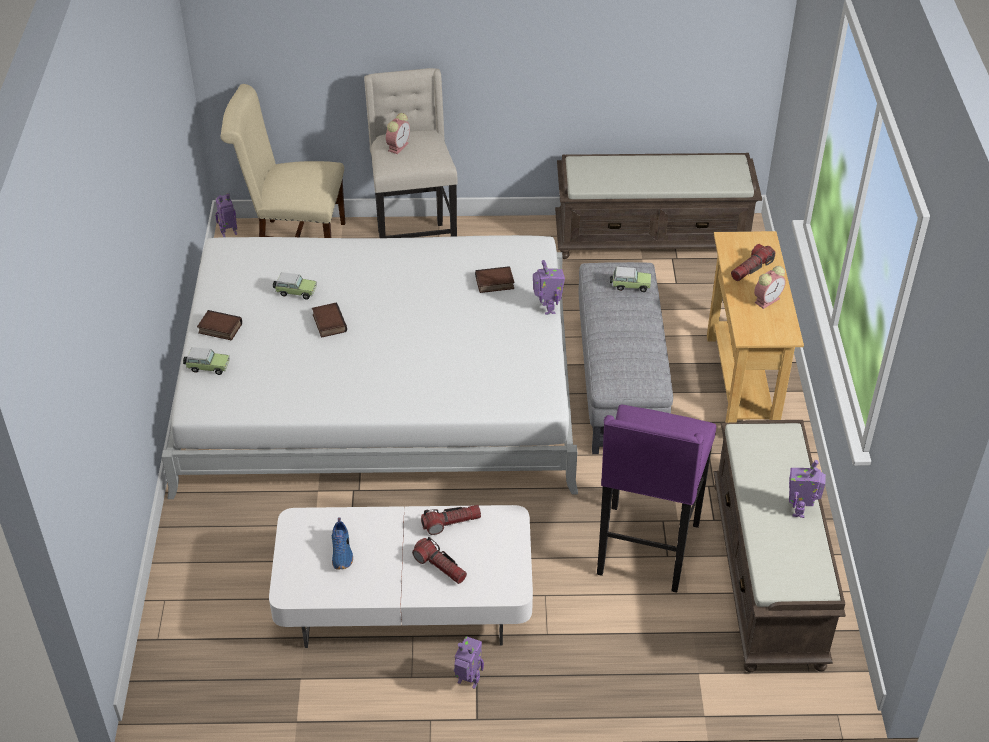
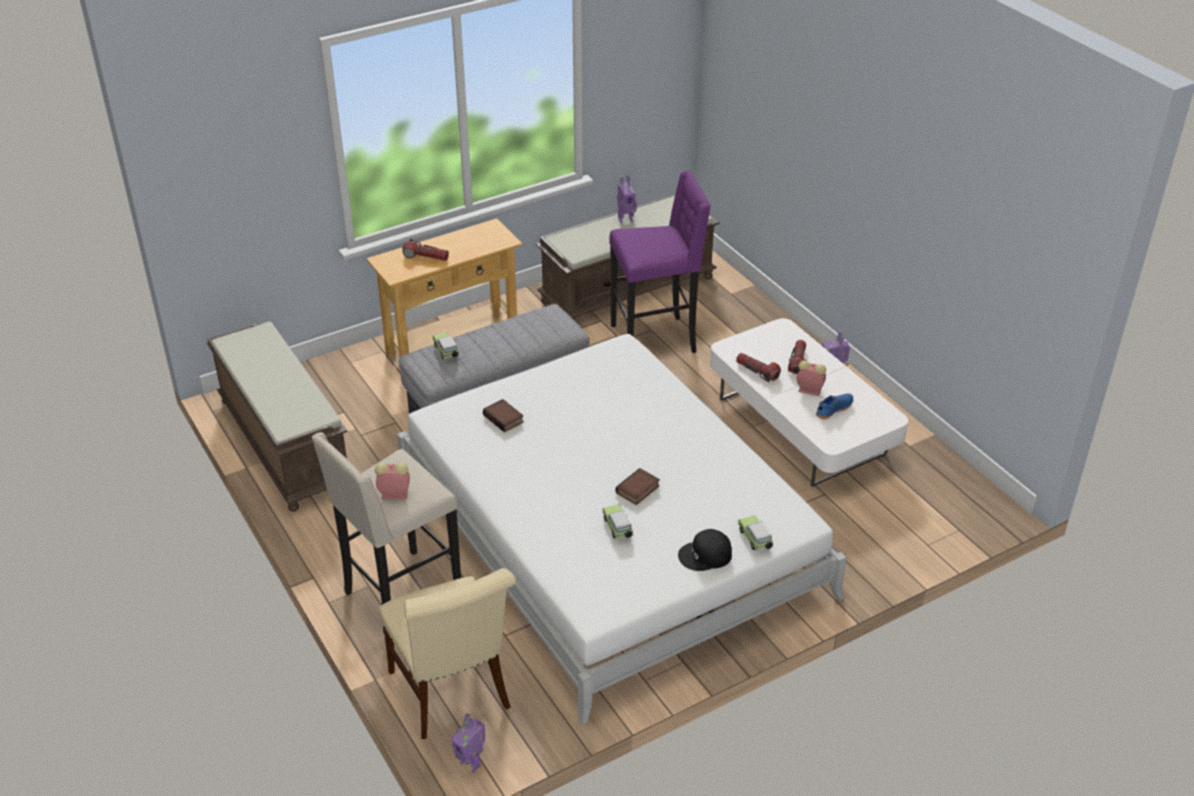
camera: 120 degrees left, 5 degrees down
(219, 329) = (705, 556): book -> black cap
(547, 309) = (514, 379): toy robot -> none
(767, 300) = (458, 242): alarm clock -> alarm clock (808, 390)

